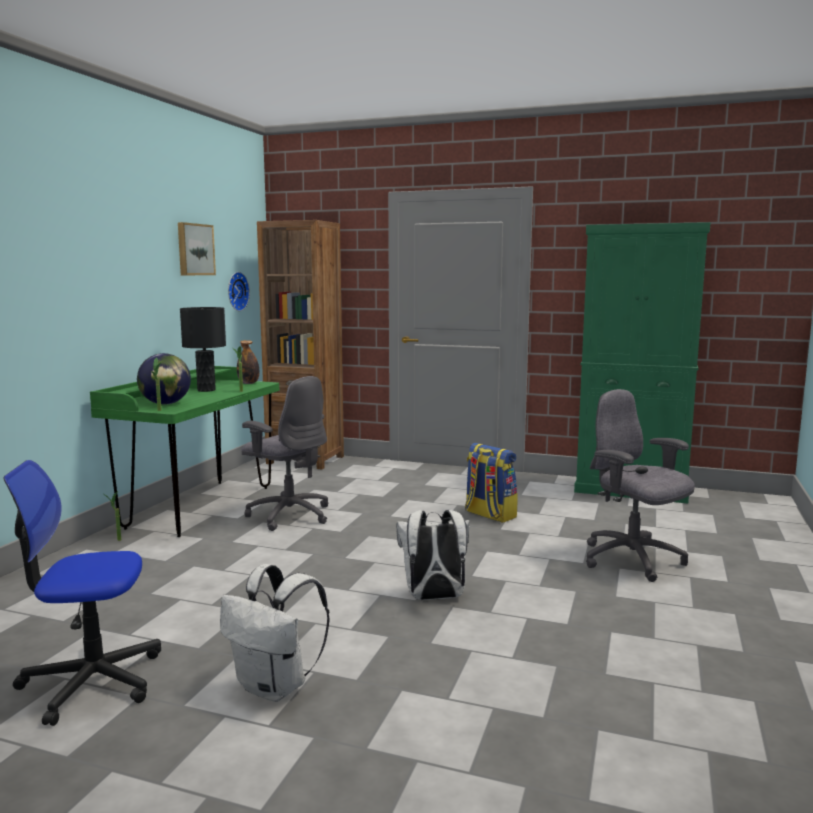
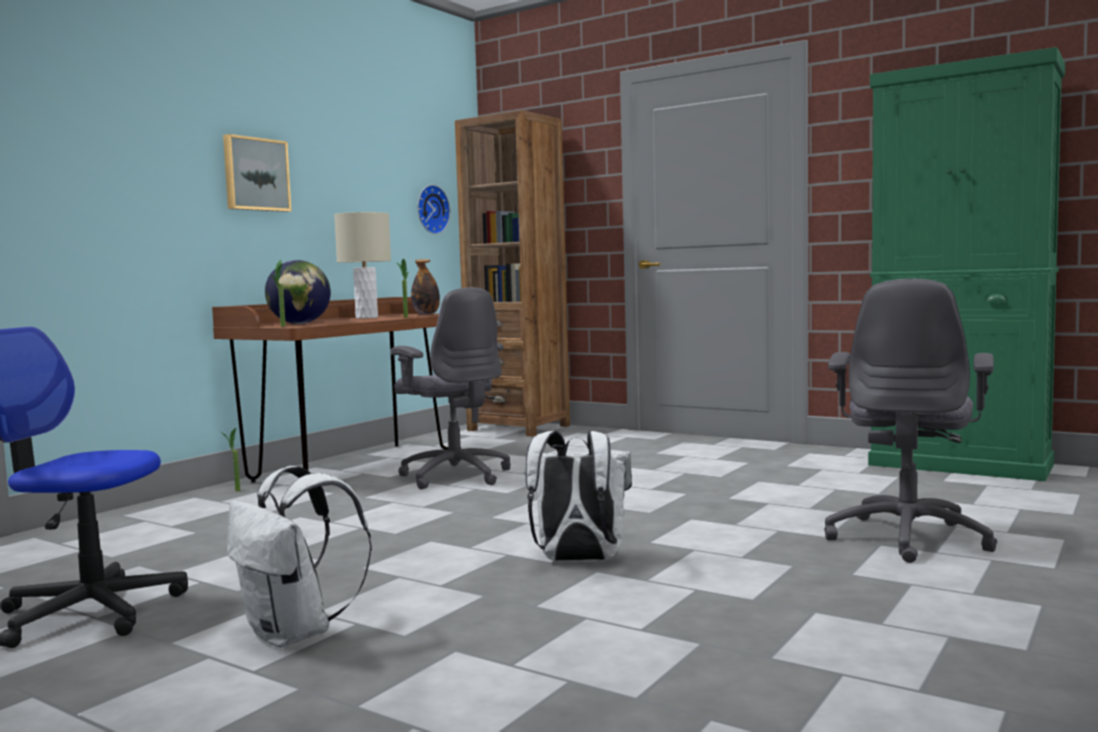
camera: 15 degrees right, 5 degrees down
(194, 249) = (369, 152): picture -> picture (255, 174)
(200, 507) = (355, 465): green desk -> brown desk
(206, 390) = (366, 317): black table lamp -> beige table lamp
(489, 515) = (723, 484): backpack -> none
(633, 560) = (908, 538): grey office chair -> grey office chair turned 135 degrees counterclockwise

